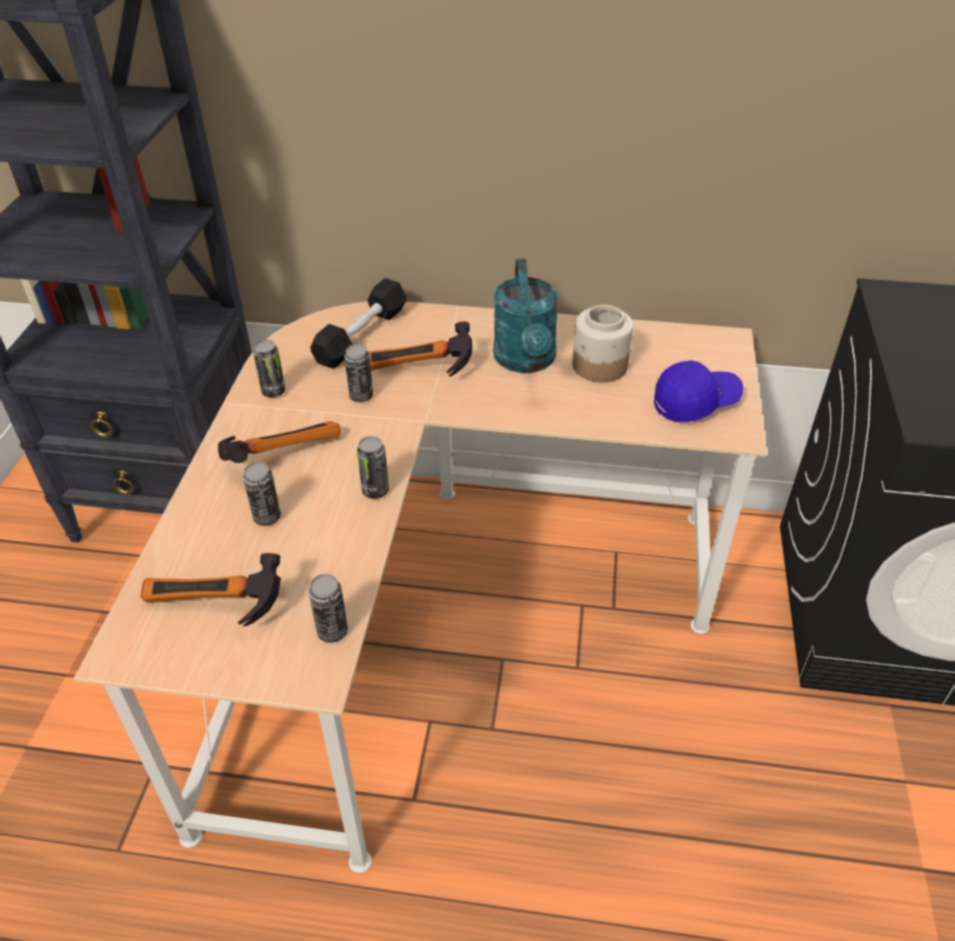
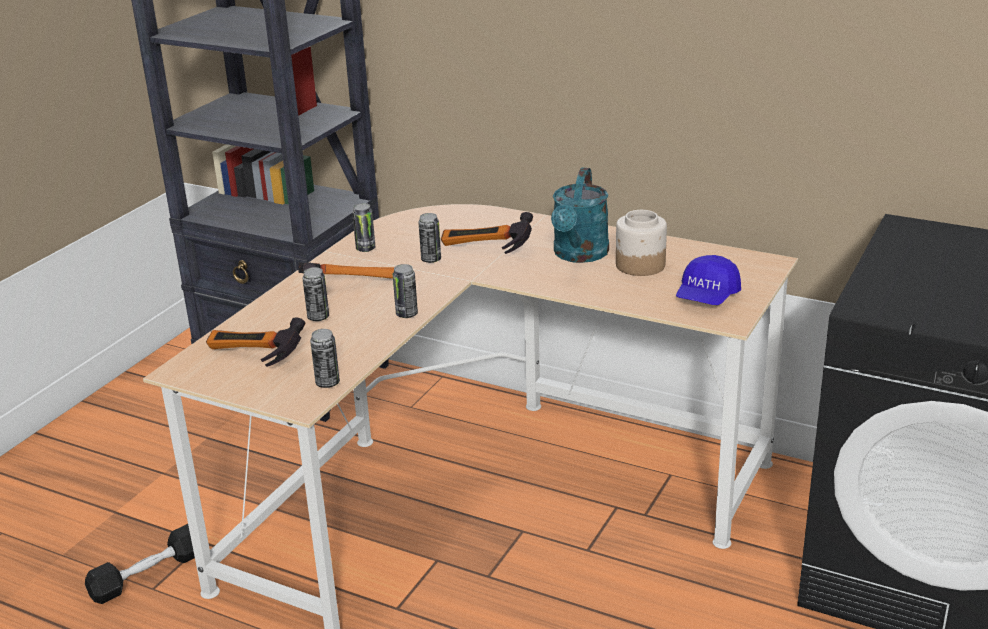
camera: 20 degrees right, 15 degrees down
(361, 336) = (454, 224): black dumbbell -> black dumbbell (148, 575)
(695, 402) = (707, 298): blue cap -> blue cap turned 120 degrees clockwise

